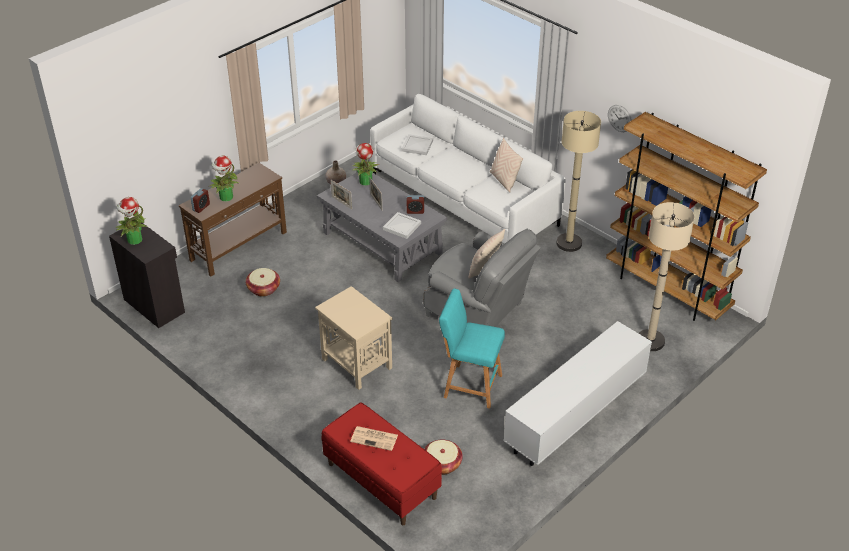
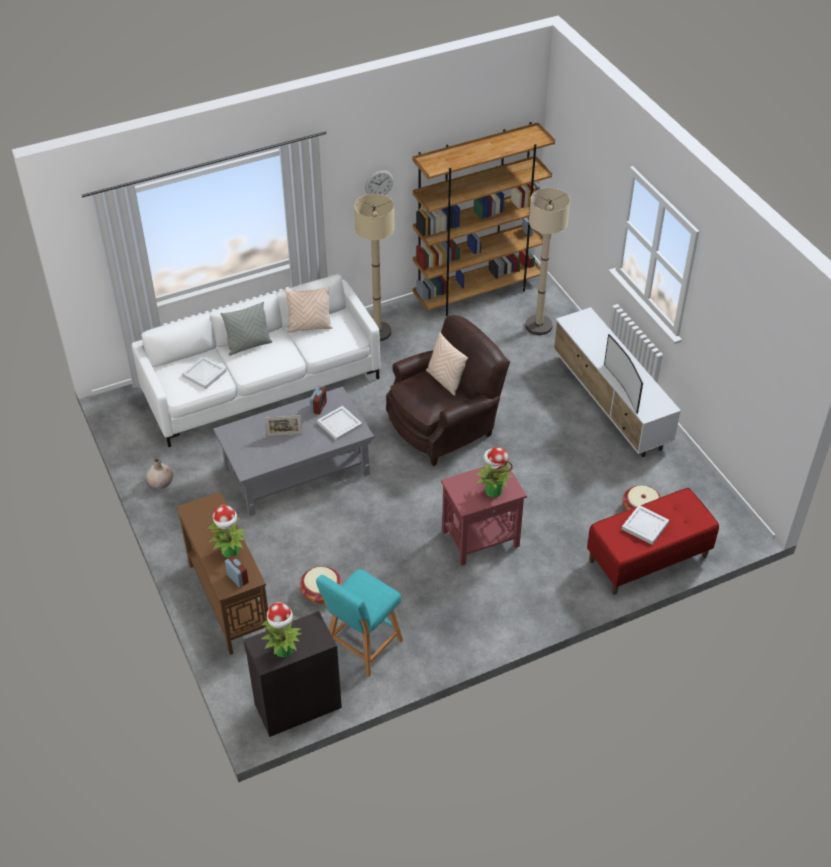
camera: 70 degrees left, 5 degrees up
(341, 203) = (268, 463): picture frame -> none
(356, 364) = (480, 539): beige side table -> red side table
(365, 181) = (239, 433): potted plant -> potted plant (493, 491)
(375, 438) = (644, 525): newspaper -> white tray
(462, 157) = (248, 345): none -> grey pillow
(469, 385) = (546, 461): turquoise stool -> turquoise stool (361, 647)
(478, 311) = (445, 425): grey armchair -> brown armchair
(547, 386) = (623, 387): none -> television

